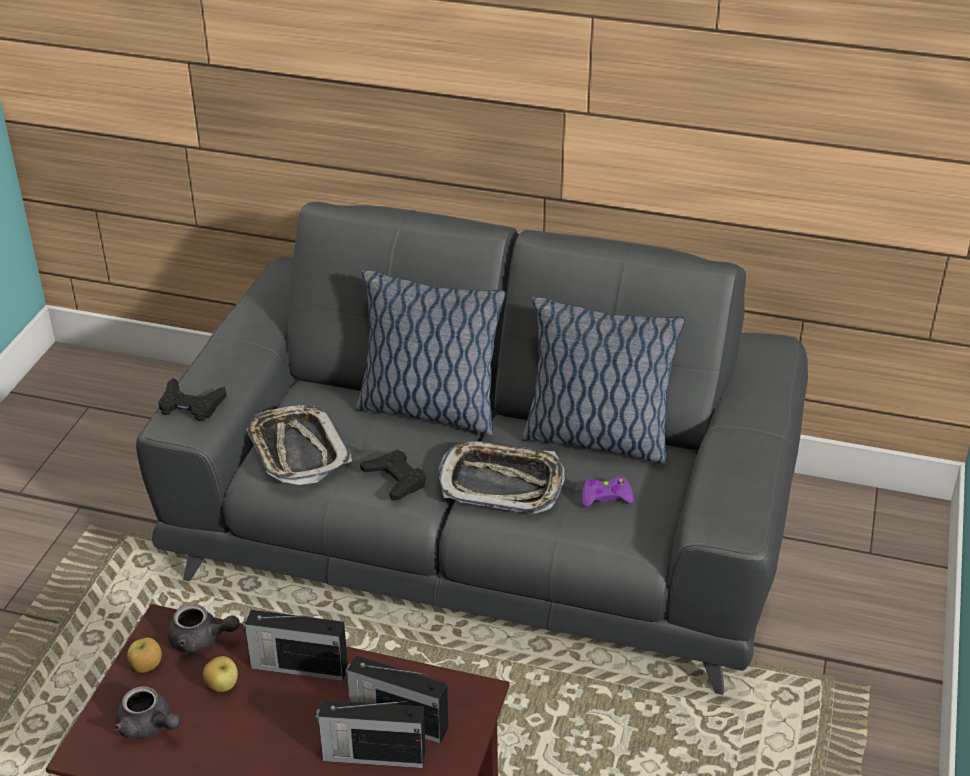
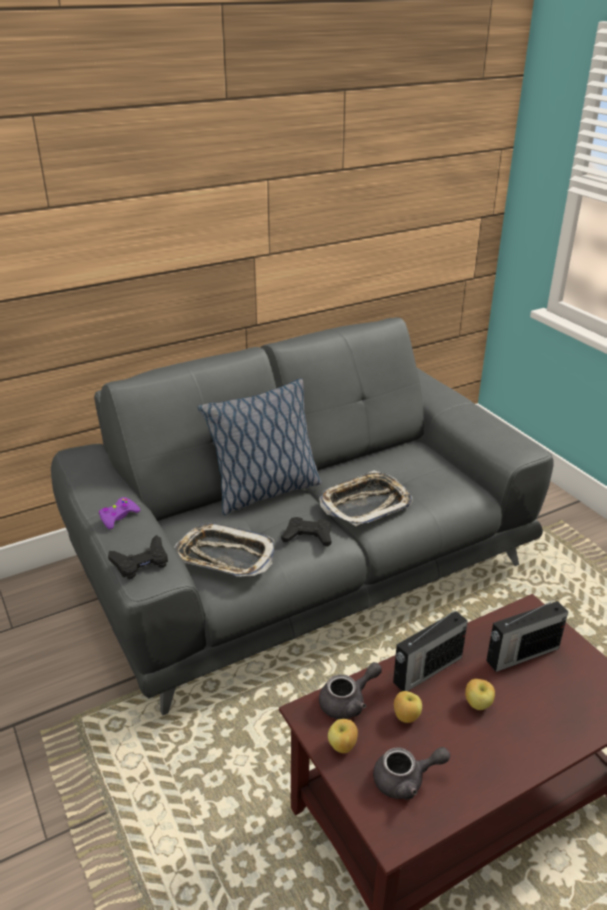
camera: 45 degrees left, 5 degrees down
(291, 724) = (478, 704): none -> apple
(372, 755) = (542, 683): radio -> none
(595, 439) = (372, 457): pillow -> none
(606, 497) = (423, 480): purple game controller -> purple game controller (118, 517)

